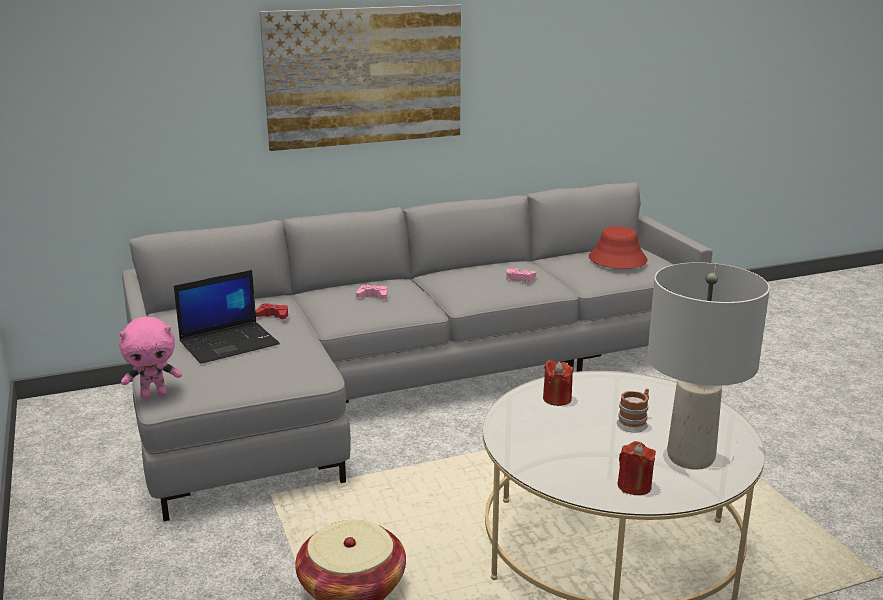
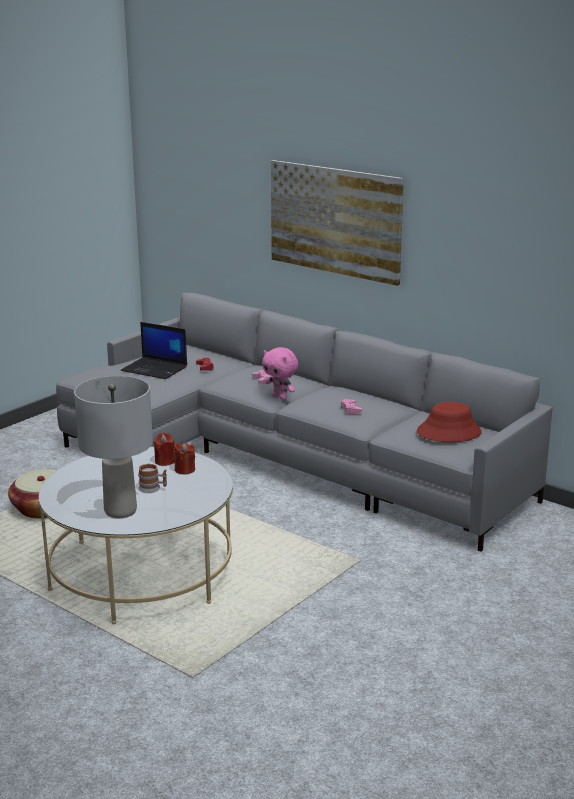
camera: 60 degrees right, 0 degrees up
(154, 395) = (81, 374): pink plush toy -> pink plush toy (280, 397)
(634, 486) = (71, 501): red candle -> red candle (185, 469)

